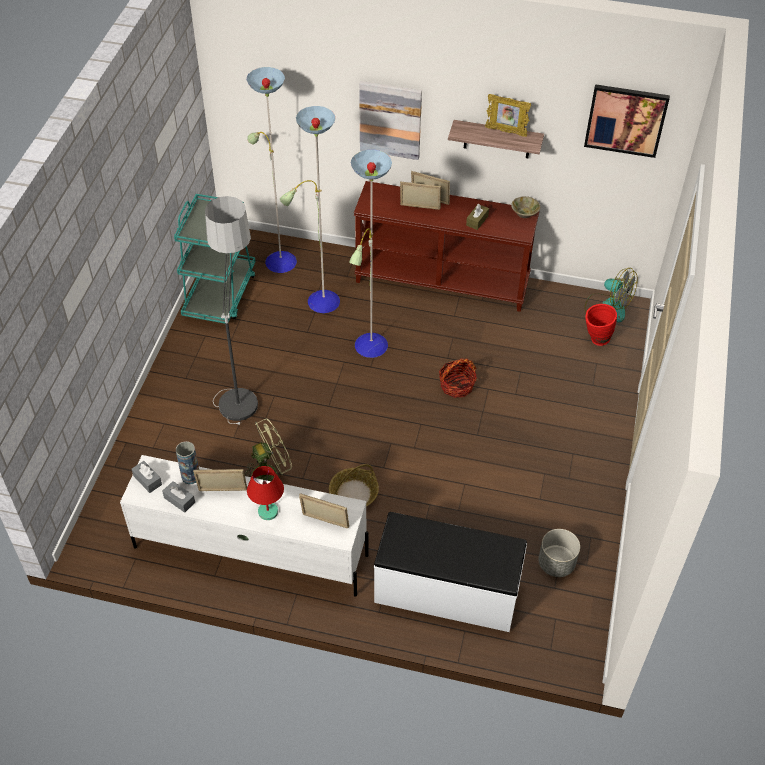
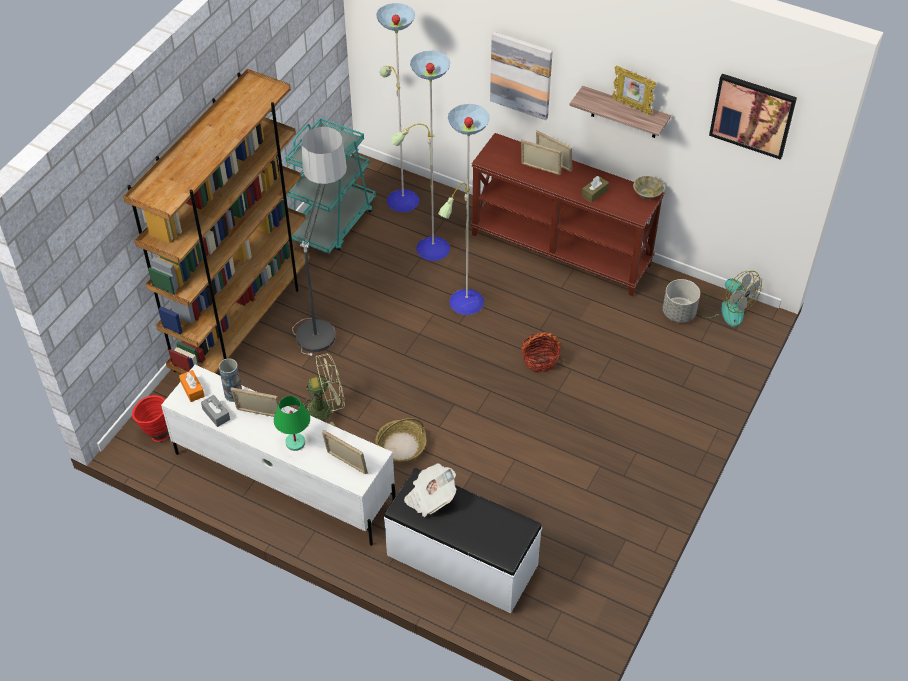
camera: 15 degrees right, 0 degrees up
(147, 480) = (192, 389): grey tissue box -> orange tissue box
(162, 405) = (243, 322): none -> brown bookcase
(268, 511) = (296, 442): red table lamp -> green table lamp
(414, 537) = (430, 497): none -> newspaper
(556, 564) = (581, 557): grey planter -> grey planter (678, 313)
(595, 339) = (702, 340): red vase -> red vase (156, 433)

